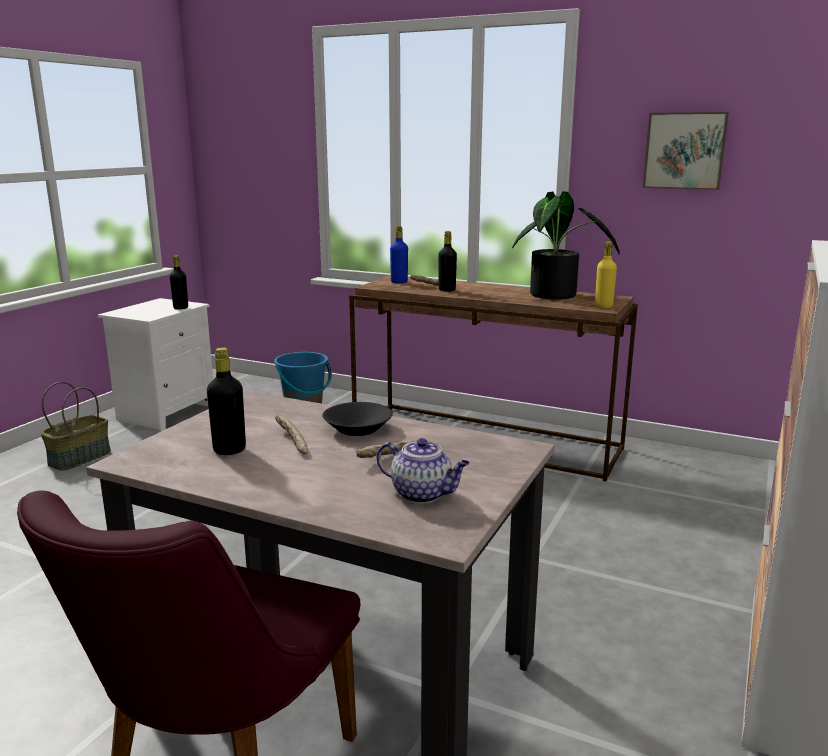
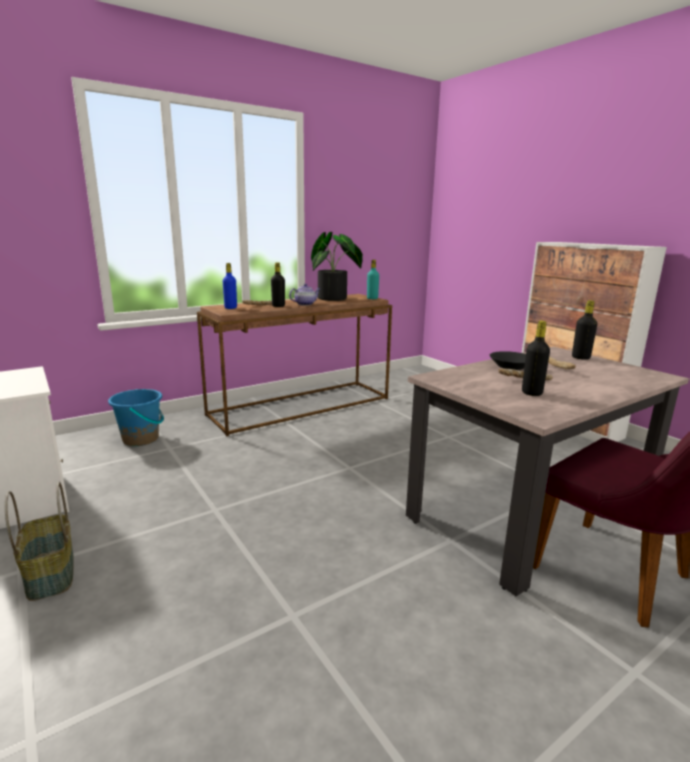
camera: 60 degrees left, 0 degrees up
(181, 308) = (29, 375): black bottle -> black bottle (580, 357)
(423, 494) = (612, 371): teapot -> teapot (305, 304)
(603, 306) = (372, 298): yellow bottle -> turquoise bottle
(684, 151) = (361, 208): picture -> none

